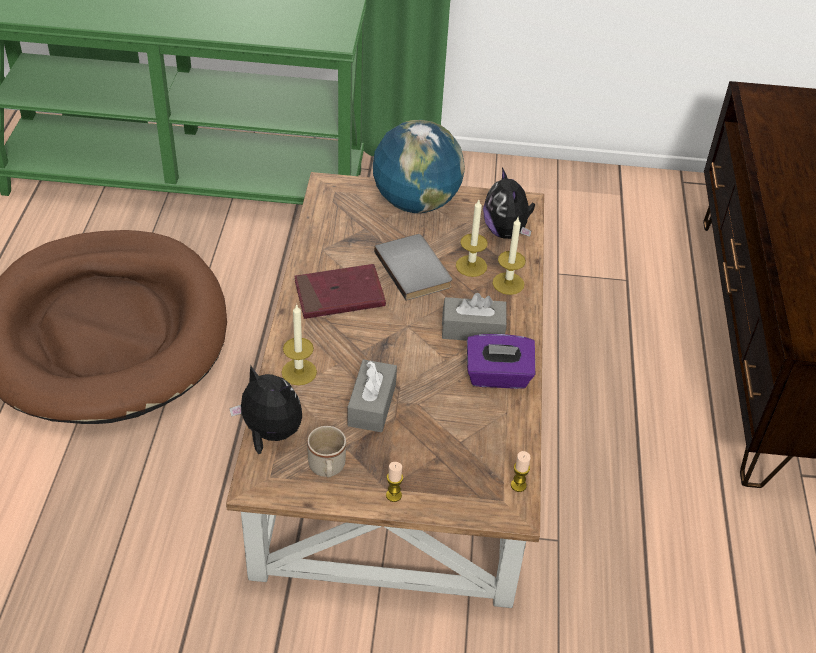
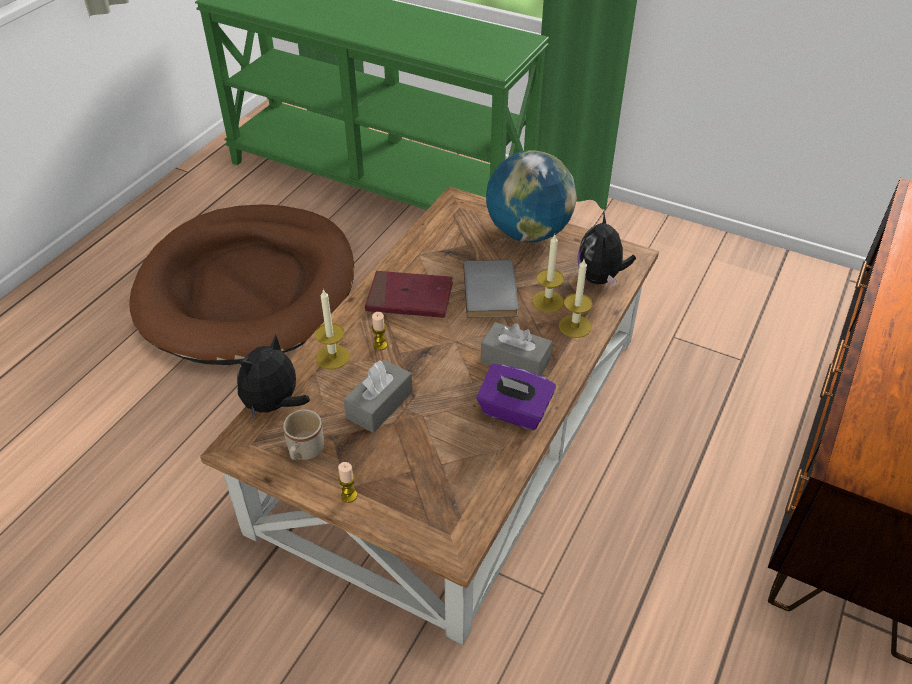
camera: 25 degrees right, 0 degrees up
(270, 434) = (274, 405): plush toy -> plush toy turned 105 degrees counterclockwise
(518, 485) = (473, 524): candle -> candle (380, 345)

